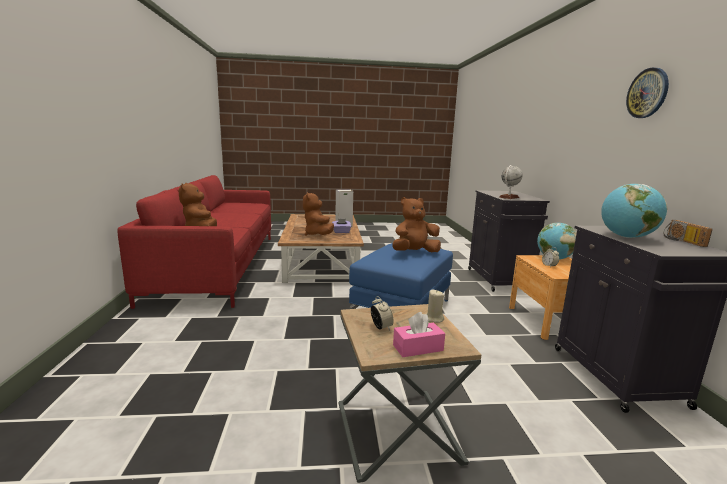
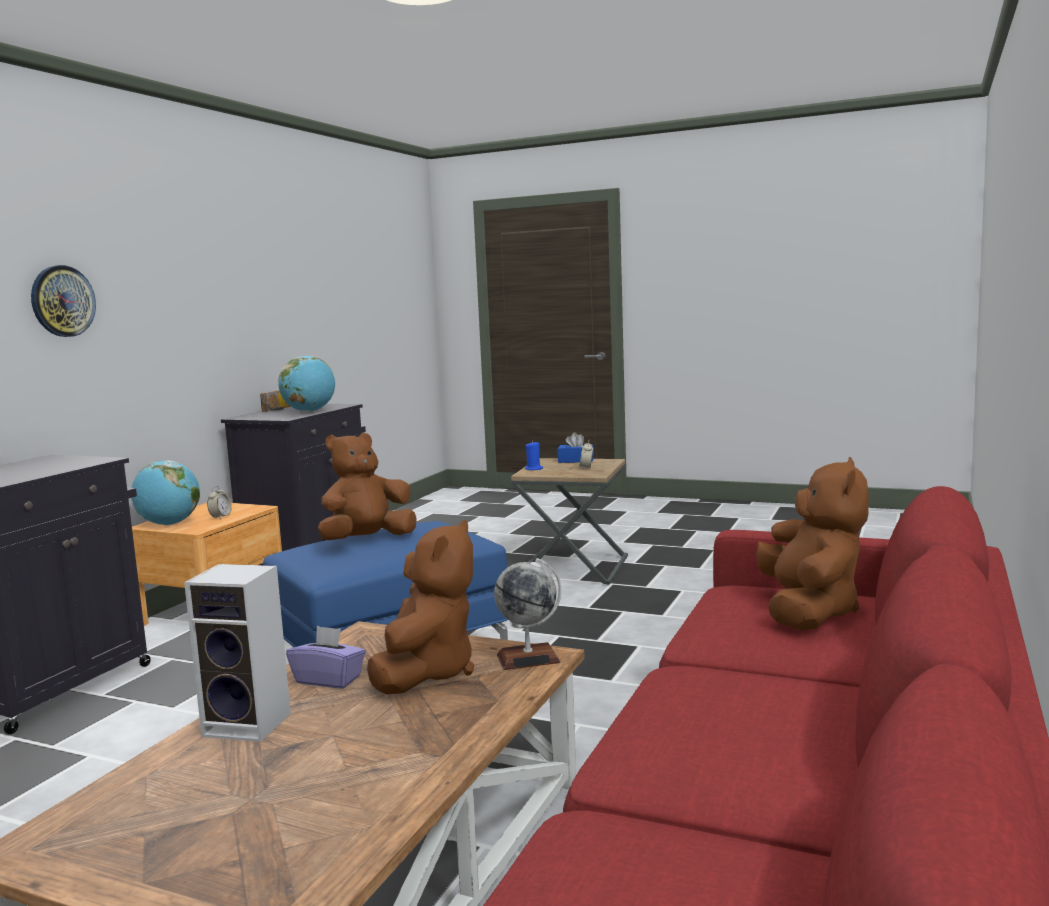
camera: 150 degrees left, 5 degrees down
(414, 252) = (367, 540): brown plush toy -> brown plush toy turned 135 degrees clockwise
(418, 348) = (576, 460): pink tissue box -> blue tissue box
(434, 319) = (534, 469): beige candle -> blue candle
(509, 197) = (74, 463): globe -> globe (528, 658)
(647, 93) = (170, 257): wall clock -> wall clock (62, 301)

